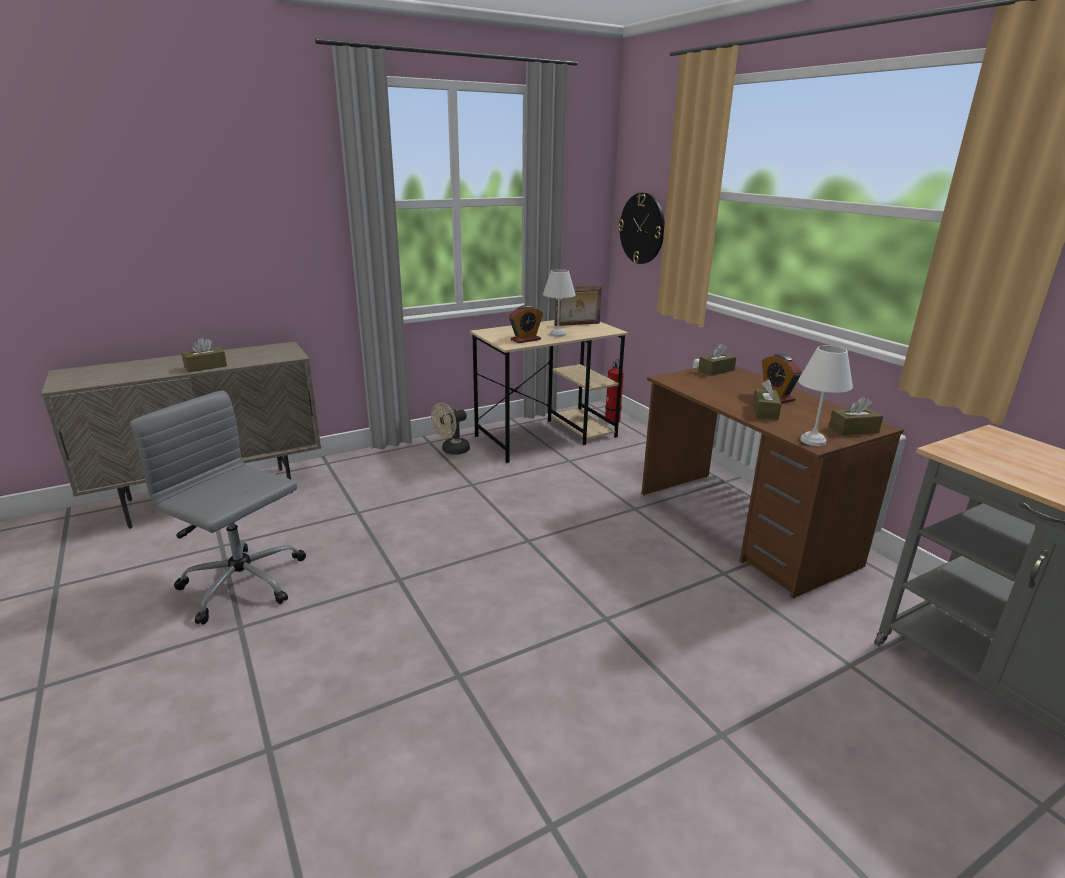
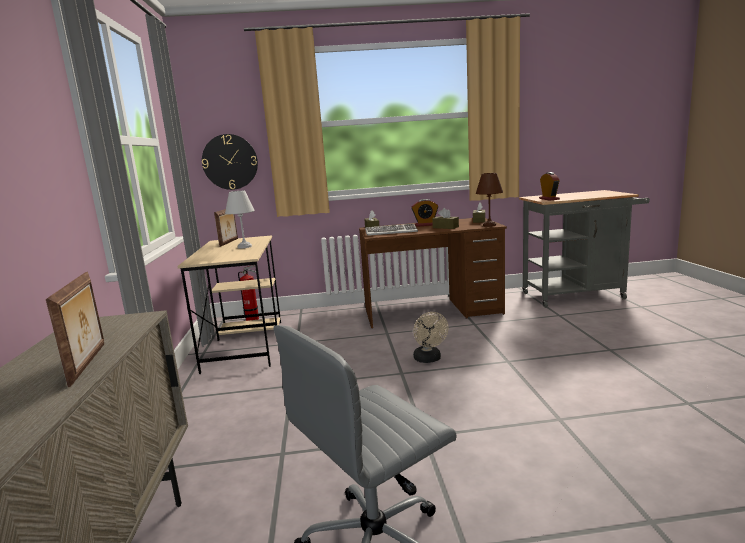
camera: 65 degrees left, 10 degrees down
(205, 367) = (90, 363): brown tissue box -> picture frame
(452, 451) = (213, 388): beige fan -> beige fan (429, 359)
(525, 340) = (242, 253): alarm clock -> alarm clock (549, 199)
(700, 384) = (391, 232): none -> keyboard
(814, 441) = (490, 225): white table lamp -> brown table lamp

